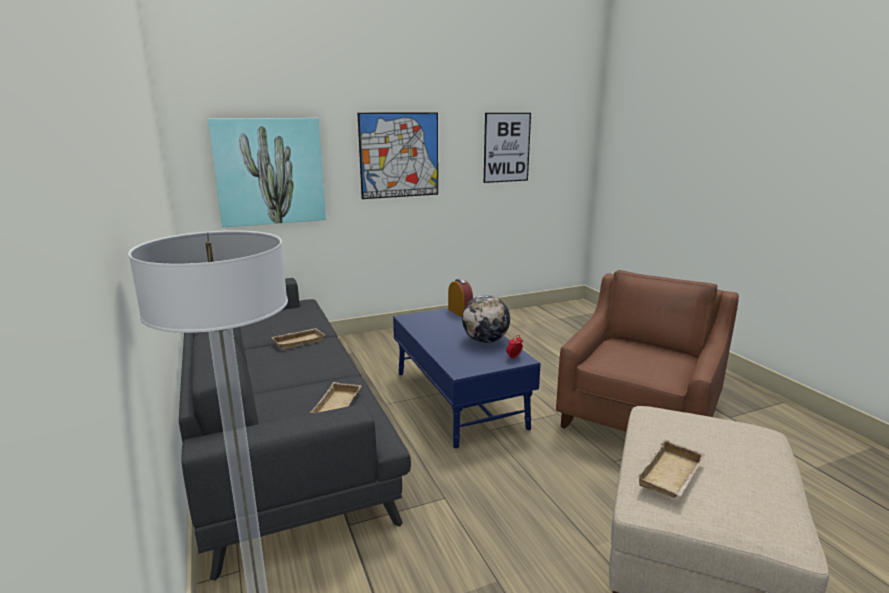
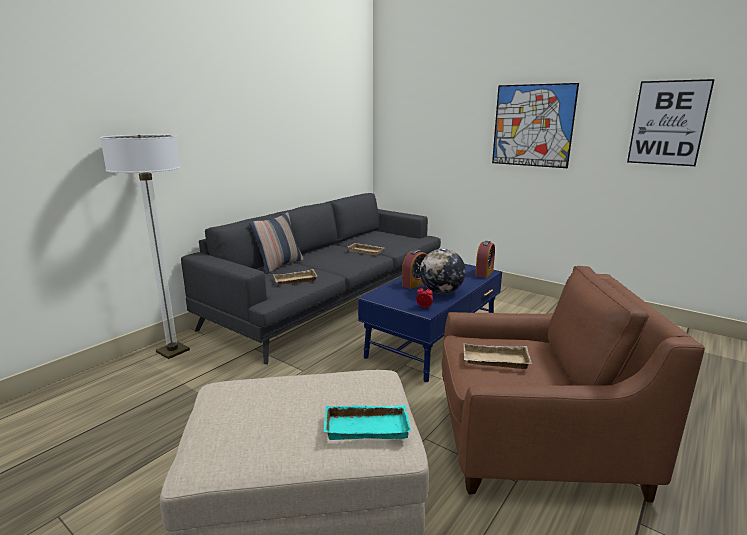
camera: 60 degrees right, 0 degrees up
(259, 404) = (279, 265): none -> pillow
(269, 171) = (428, 133): picture -> none
(450, 344) = (415, 283): none -> alarm clock
(672, 476) = (257, 391): beige tray -> beige tray (494, 361)
(742, 434) = (367, 426): none -> turquoise tray

